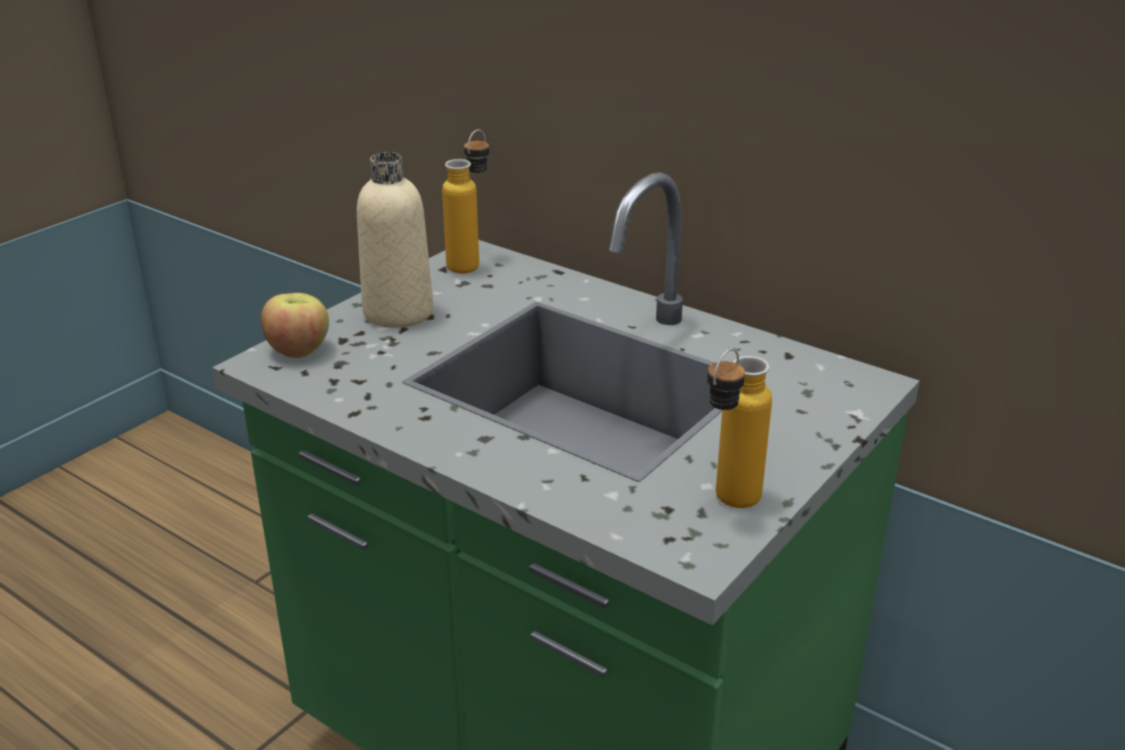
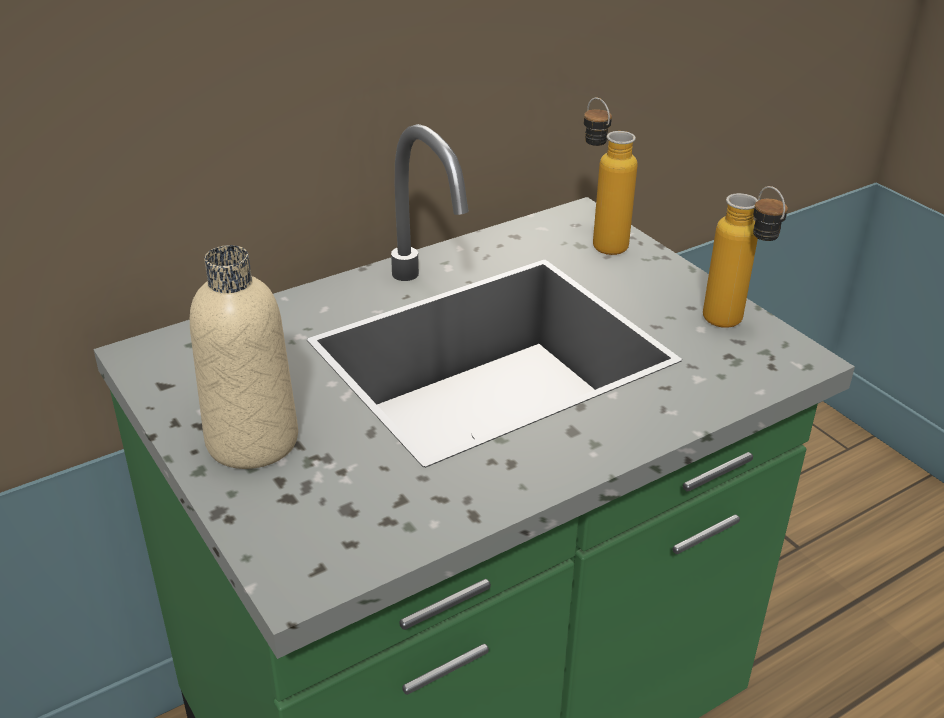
camera: 70 degrees left, 5 degrees up
(299, 350) = (288, 540): apple -> none
(471, 262) = (167, 361): bottle -> bottle (600, 241)

